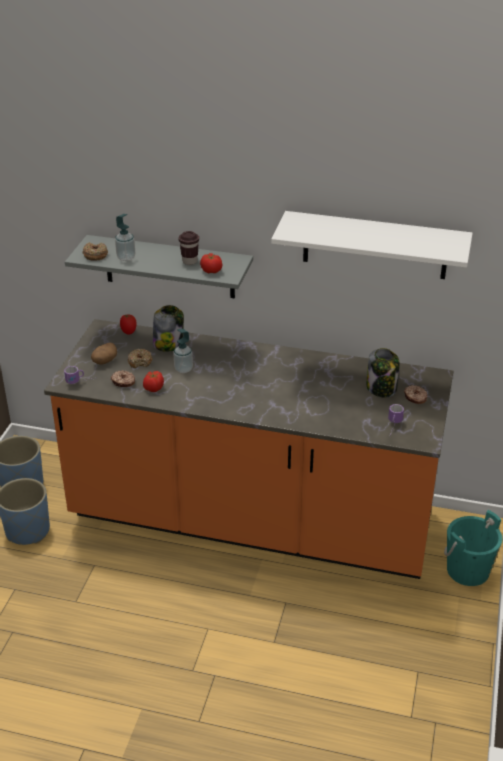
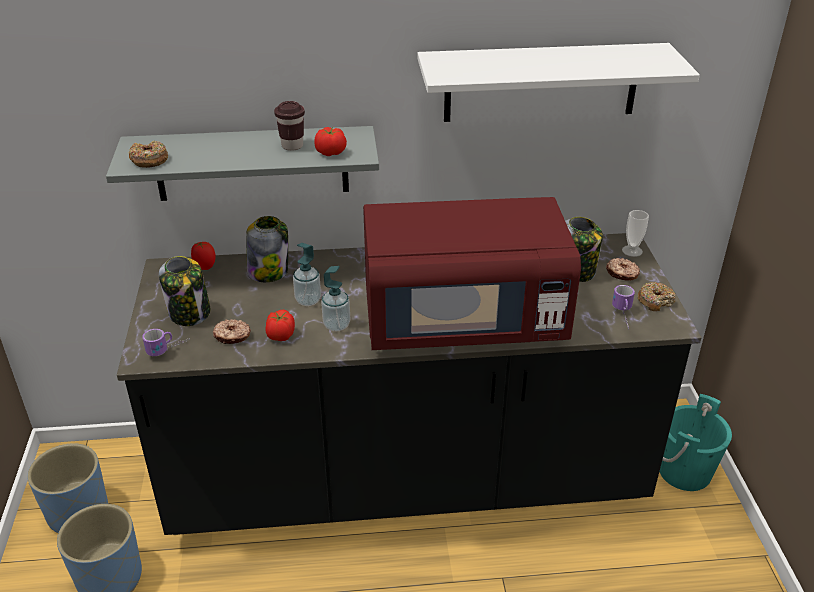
camera: 20 degrees left, 0 degrees up
(104, 361) = (190, 313): potato -> jar
(126, 257) = (197, 156): soap dispenser -> soap dispenser (336, 325)
(140, 362) = (242, 303): donut -> donut (655, 301)
(251, 521) = (407, 480): orange counter -> black counter
(278, 406) = (463, 322): none -> red microwave
(436, 383) = (632, 251): none -> cup

